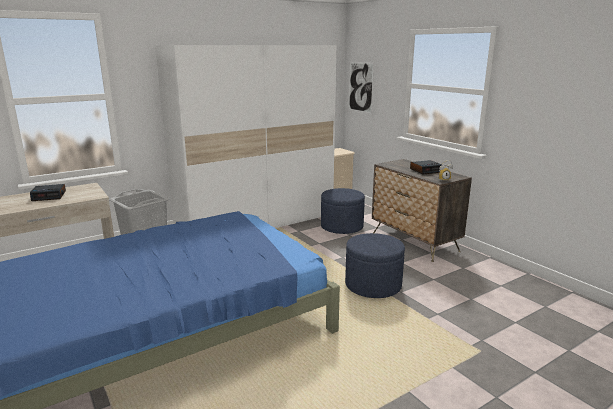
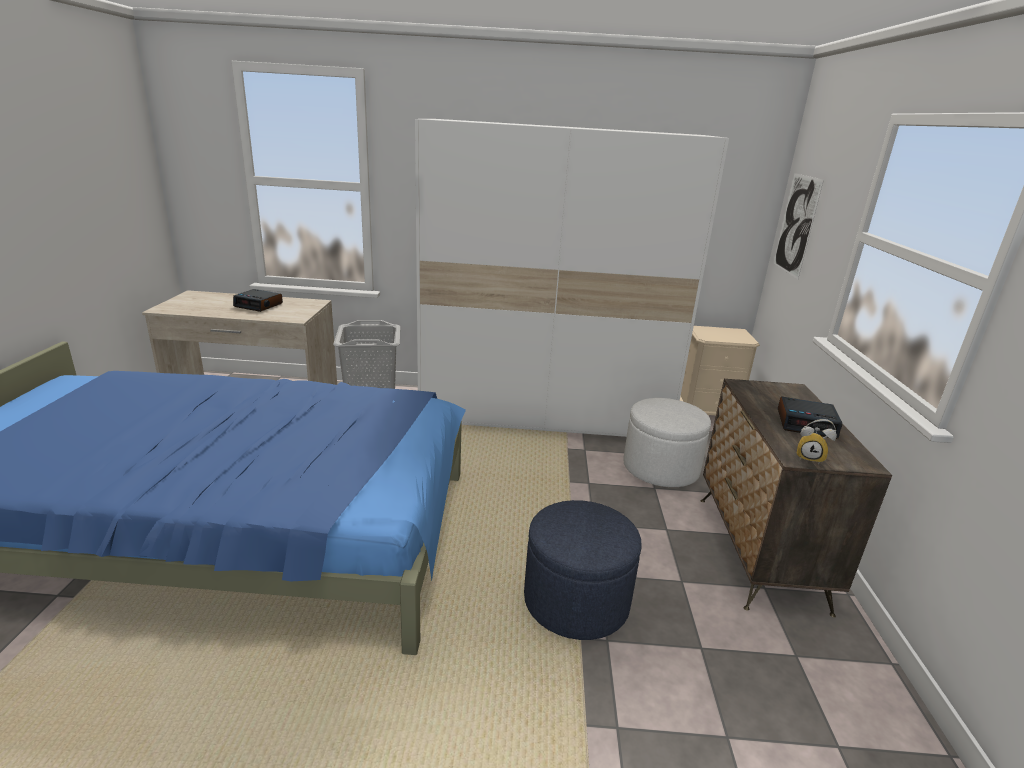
camera: 35 degrees right, 5 degrees up
(342, 226) = (660, 468): blue ottoman -> white ottoman

